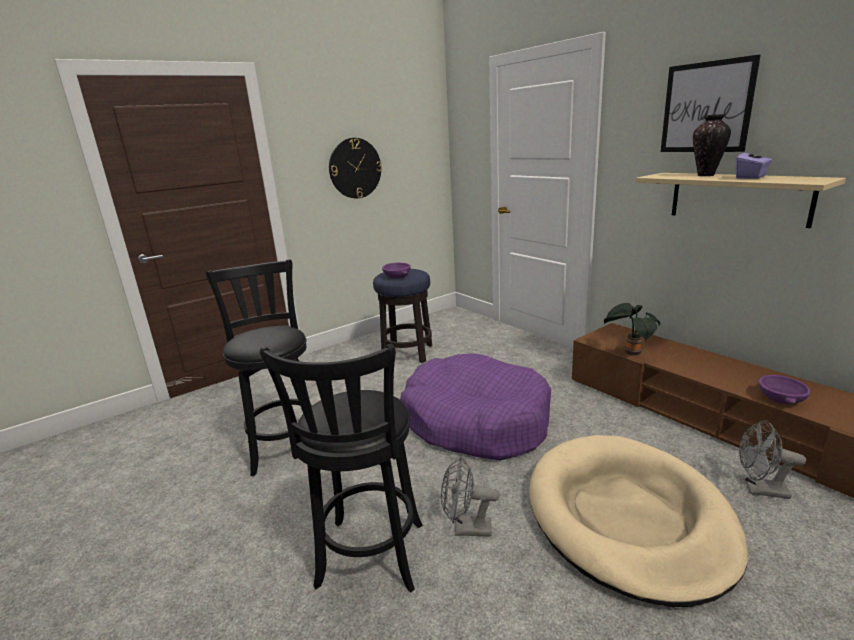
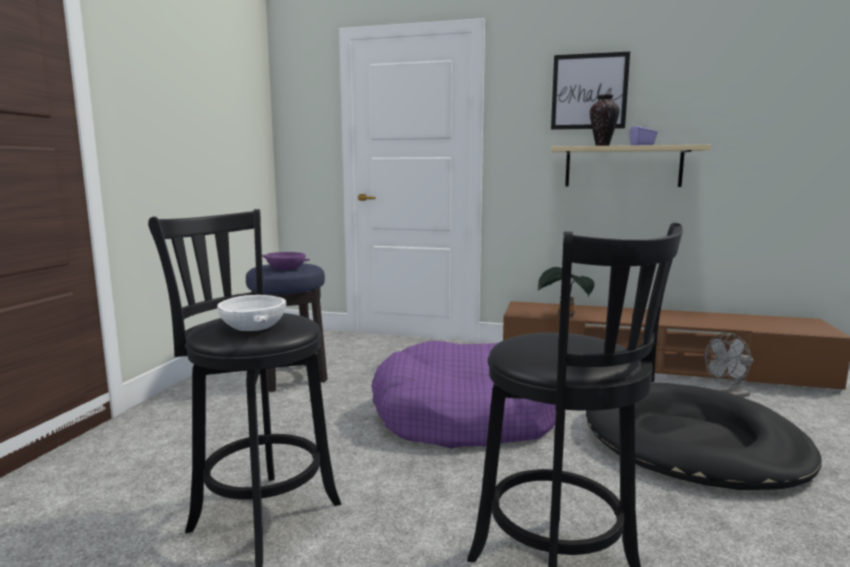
camera: 40 degrees left, 10 degrees down
(256, 341) = (254, 326): none -> white bowl
(355, 168) = (188, 131): wall clock -> none
(466, 529) = (600, 502): grey fan -> none
(627, 517) = (691, 442): beige dog bed -> black dog bed
(780, 398) = (701, 323): purple bowl -> none

